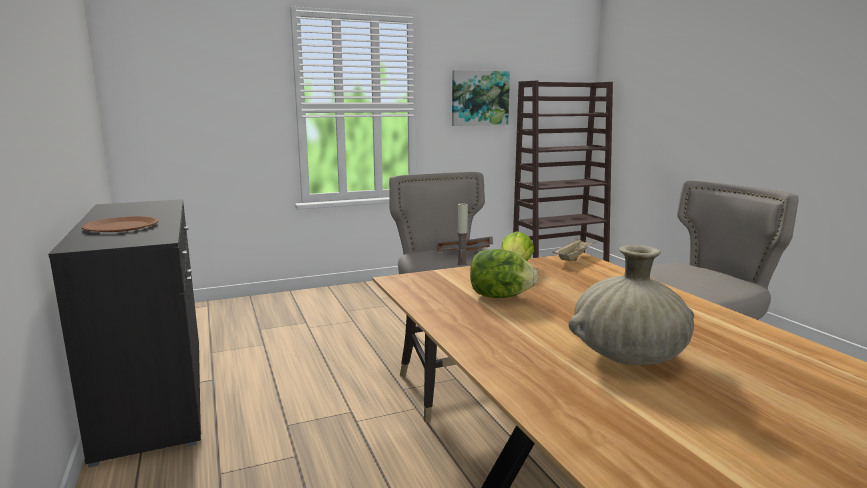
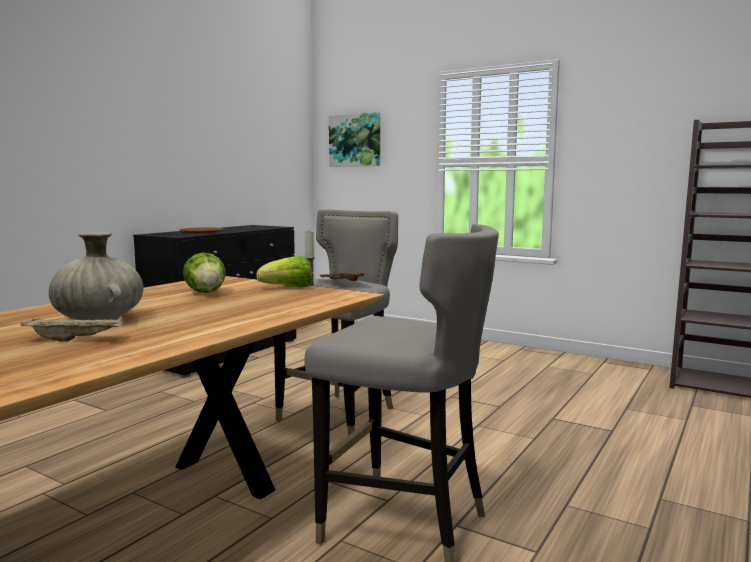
camera: 55 degrees right, 5 degrees down
(479, 98) = (640, 147): picture -> picture (355, 140)
(573, 258) = (351, 294): beige tray -> beige tray (77, 339)

